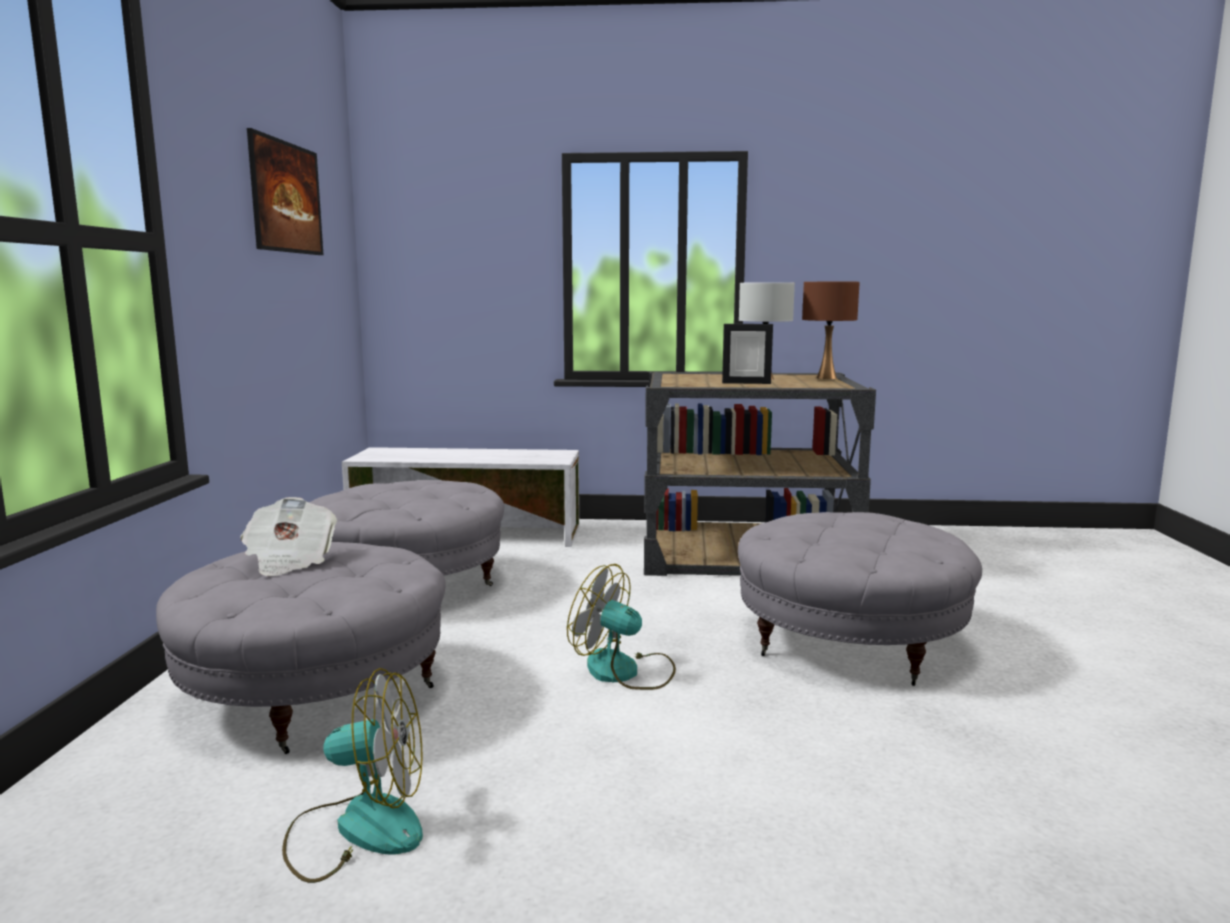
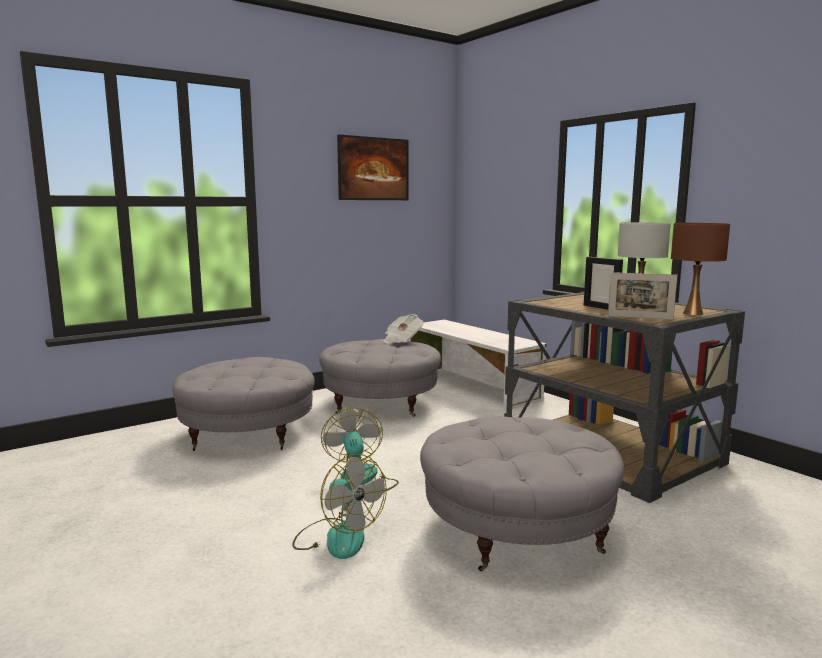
camera: 50 degrees right, 0 degrees up
(290, 560) = (250, 364): newspaper -> newspaper (402, 340)
(358, 828) = (151, 485): fan -> fan (337, 537)
(818, 385) = (640, 317): none -> picture frame

